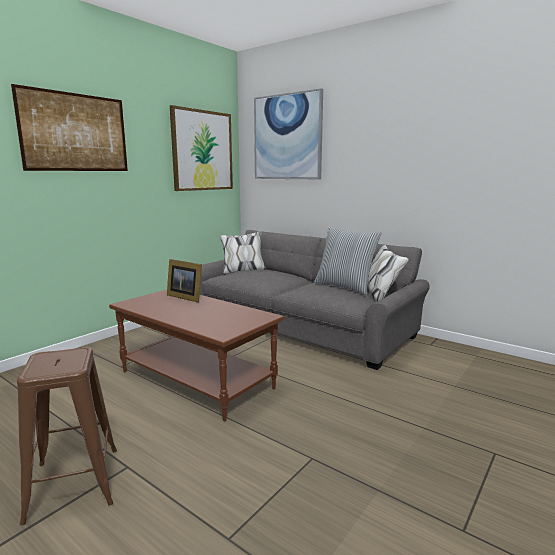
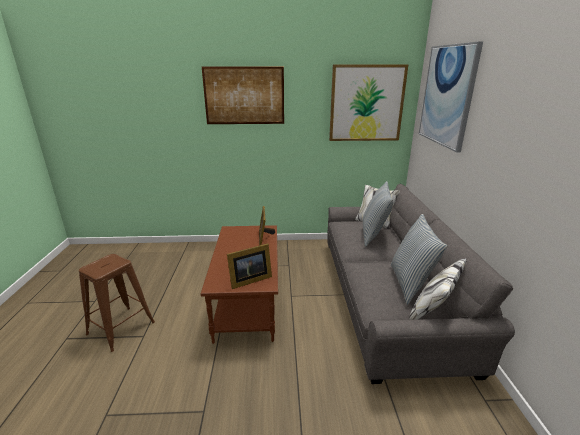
camera: 50 degrees right, 10 degrees up
(245, 320) = (248, 280): none -> picture frame
(264, 274) = (374, 235): none -> pillow

